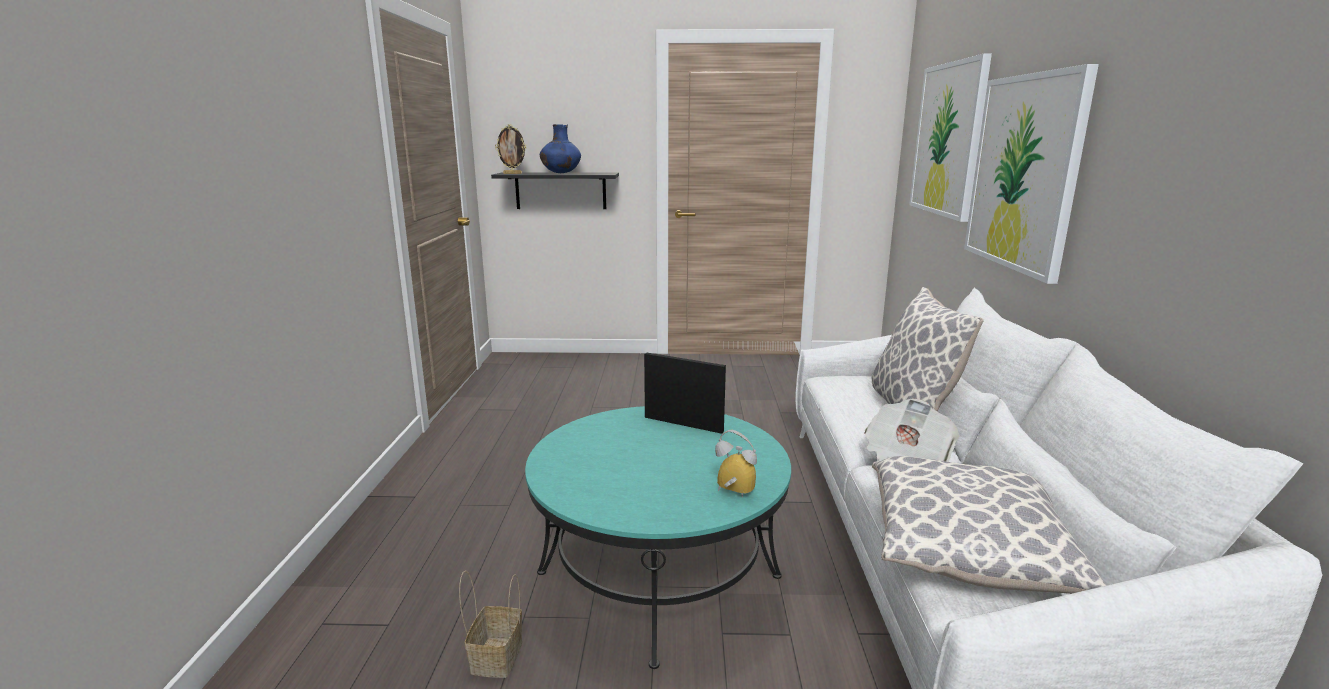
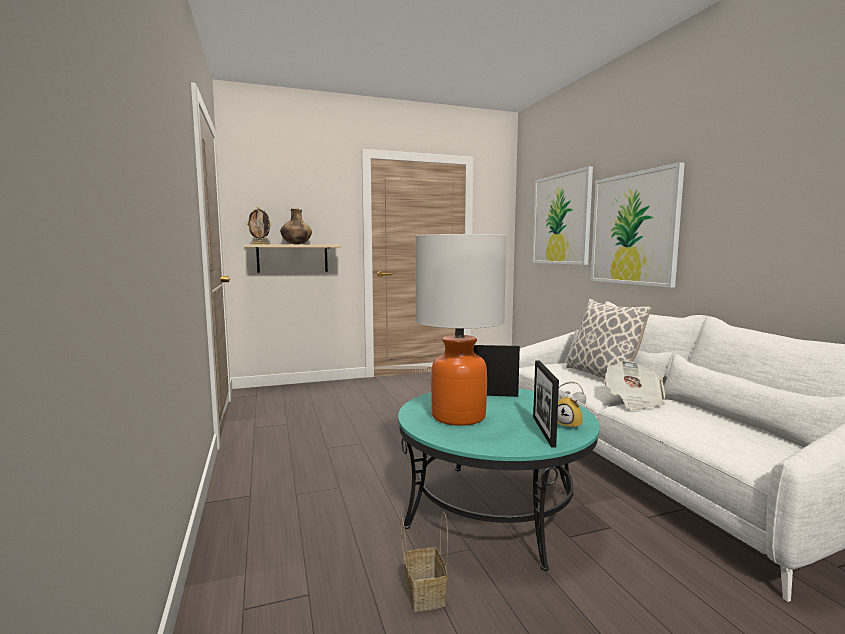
camera: 20 degrees left, 10 degrees down
(560, 173) = (296, 244): blue vase -> brown vase
(560, 190) = (292, 258): black shelf -> beige shelf
(606, 454) = (458, 417): none -> table lamp
(685, 496) = (543, 431): none -> picture frame
(732, 493) = (570, 425): alarm clock -> alarm clock turned 150 degrees counterclockwise
(965, 551) = (722, 436): pillow -> none

